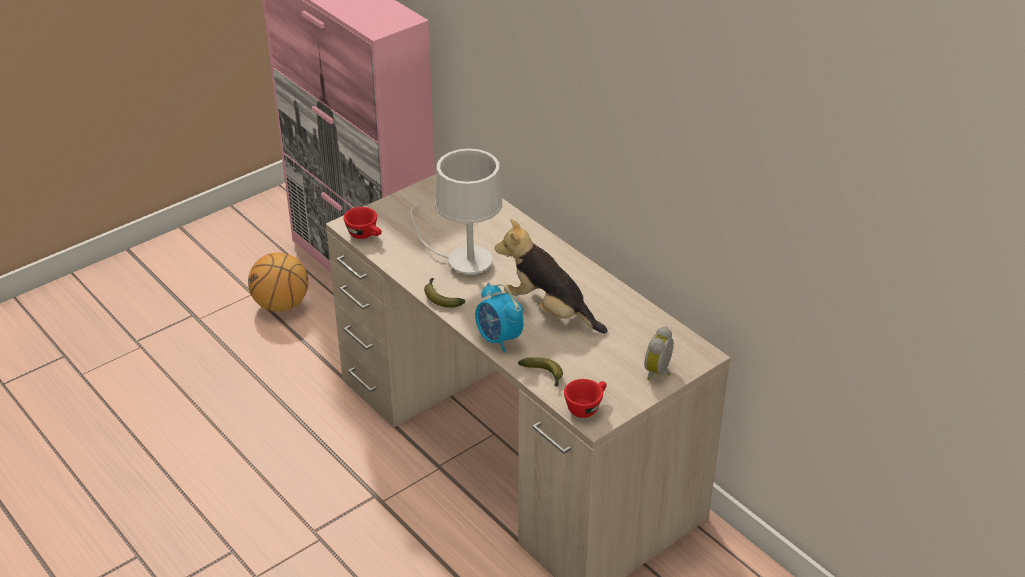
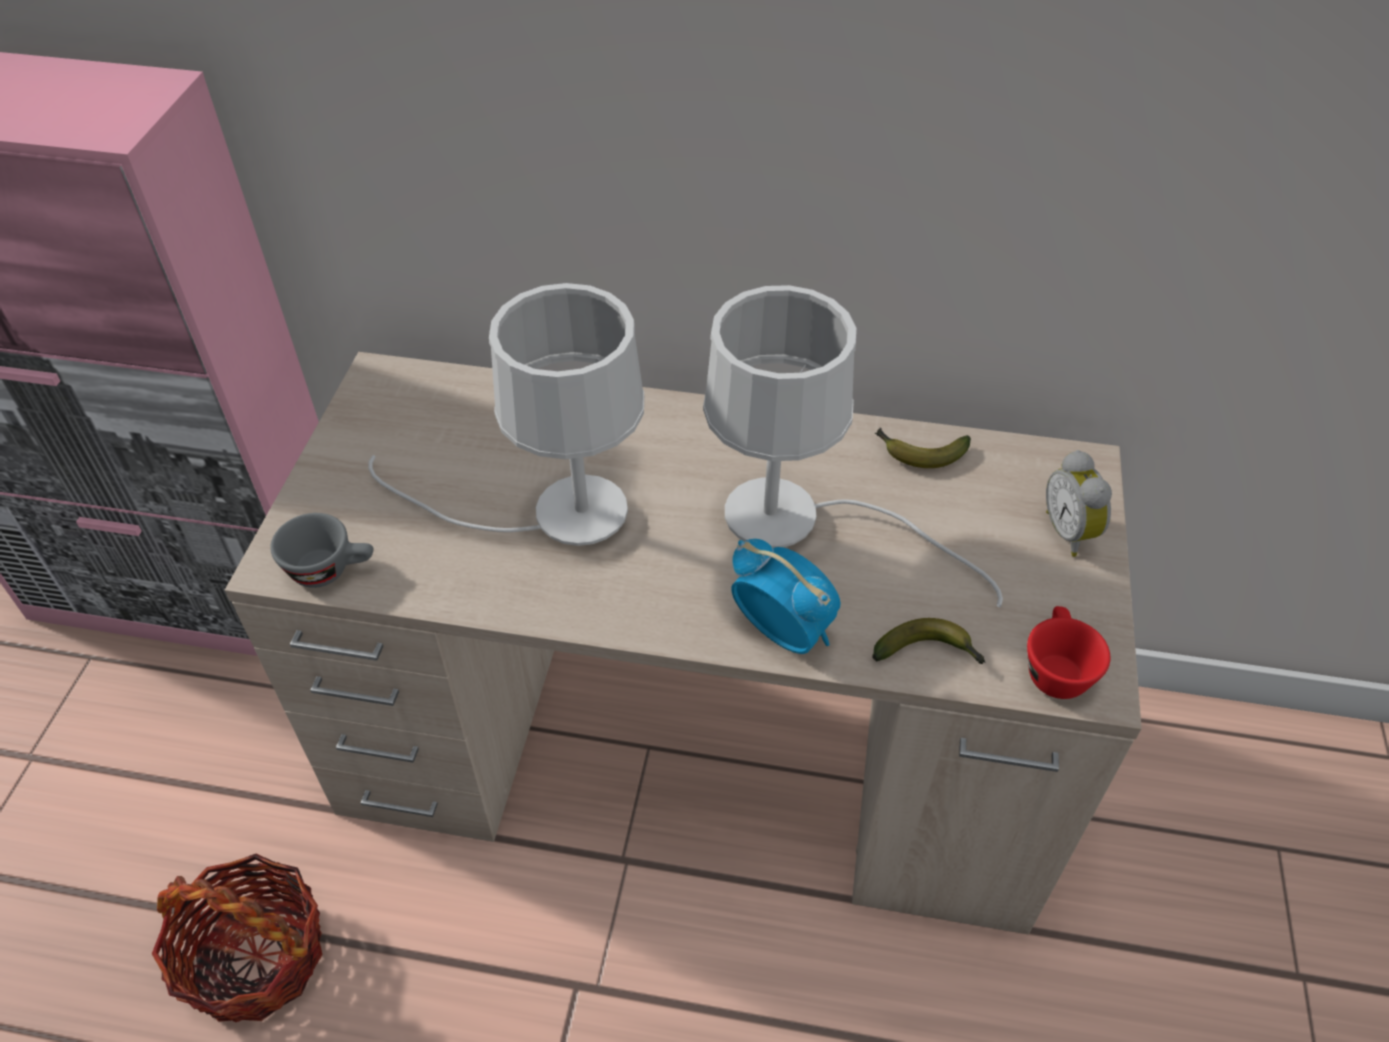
camera: 40 degrees left, 10 degrees up
(269, 410) = (255, 957): none -> basket
(281, 305) = (107, 746): basketball -> none
(365, 235) = (331, 569): red cup -> grey cup
(441, 297) = (600, 612): banana -> banana (918, 453)
(499, 339) = (783, 631): alarm clock -> alarm clock turned 150 degrees counterclockwise
(549, 310) = (797, 526): plush toy -> white table lamp

